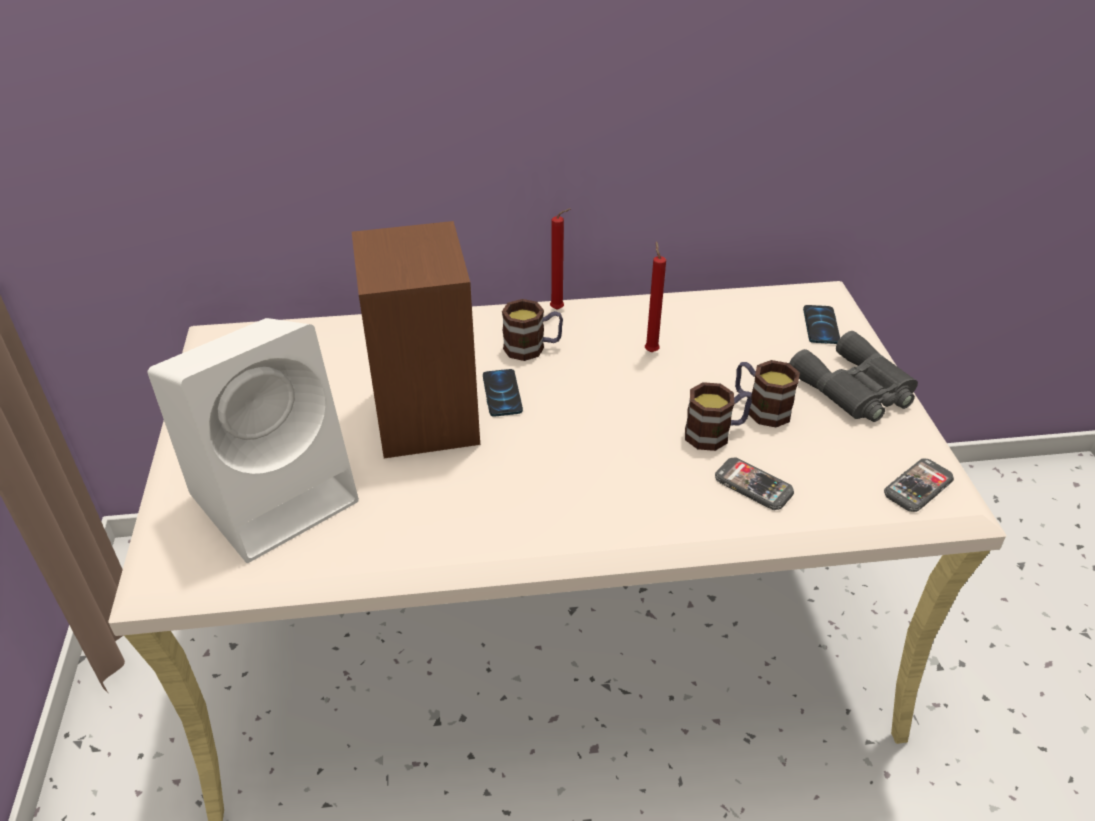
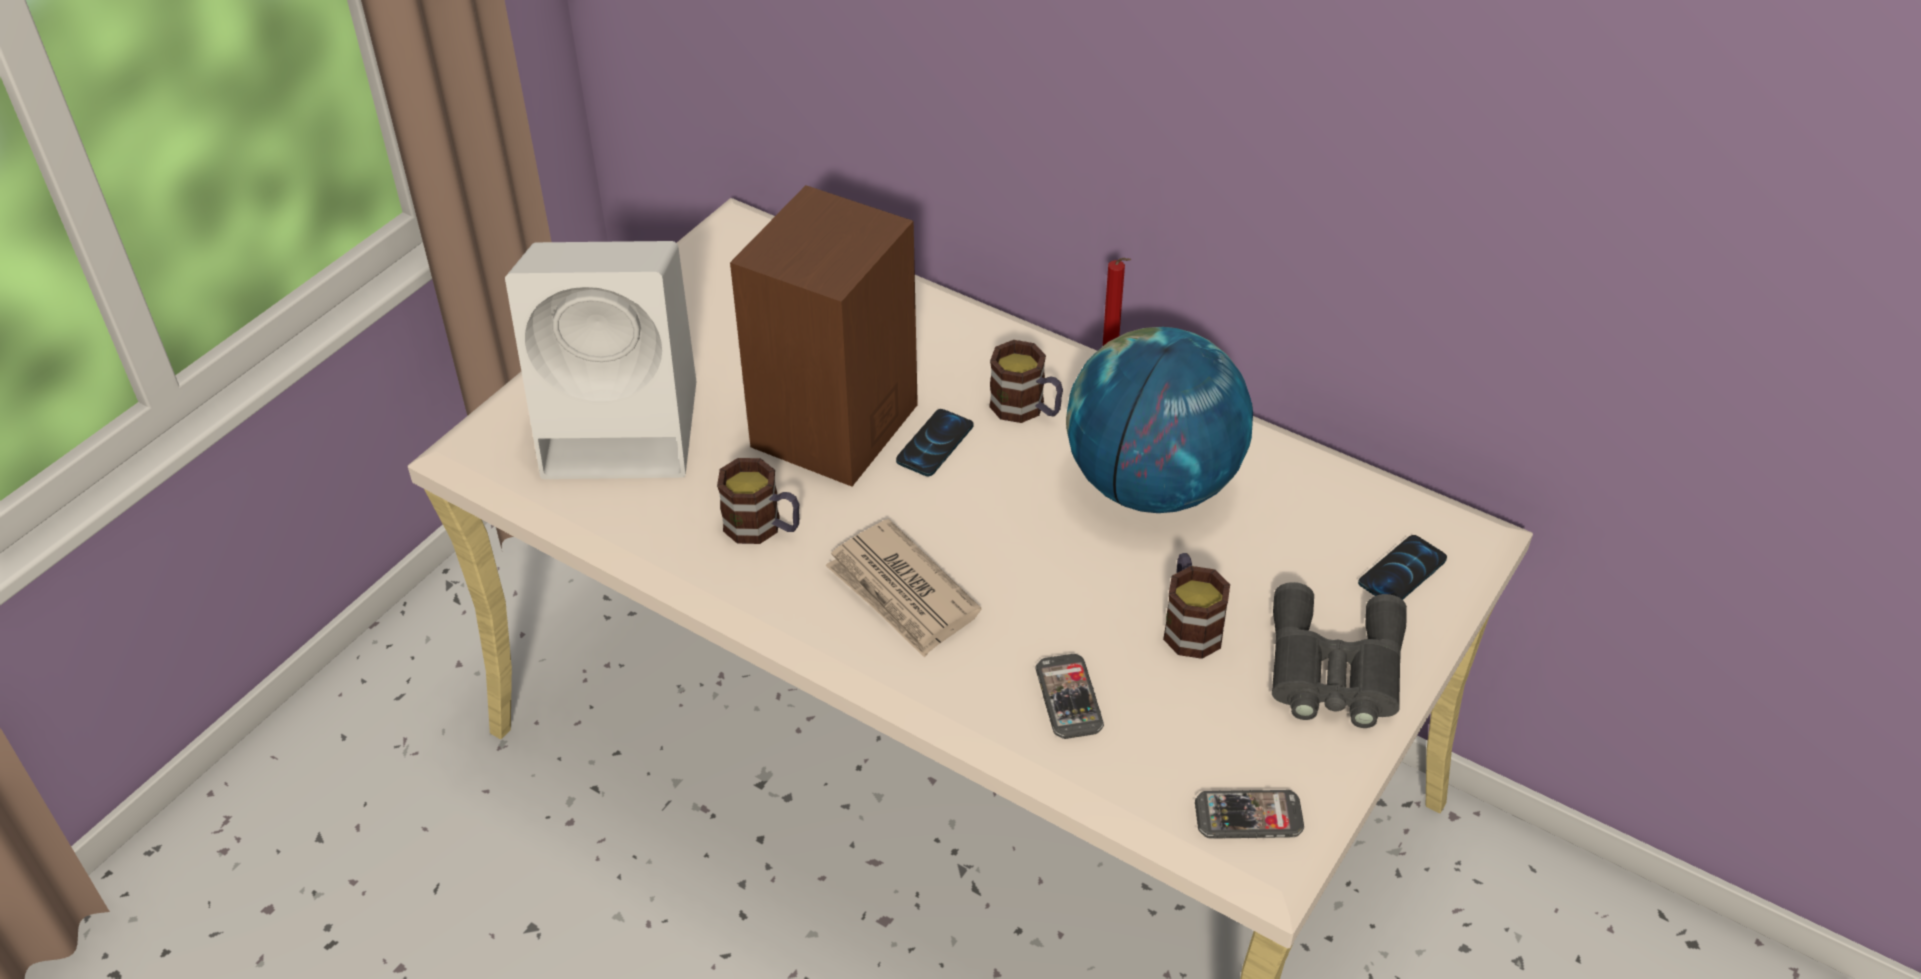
camera: 40 degrees right, 5 degrees up
(587, 486) = (902, 593): none -> newspaper
(650, 350) = (1152, 485): red candle -> globe
(715, 433) = (1102, 620): mug -> mug (763, 527)

